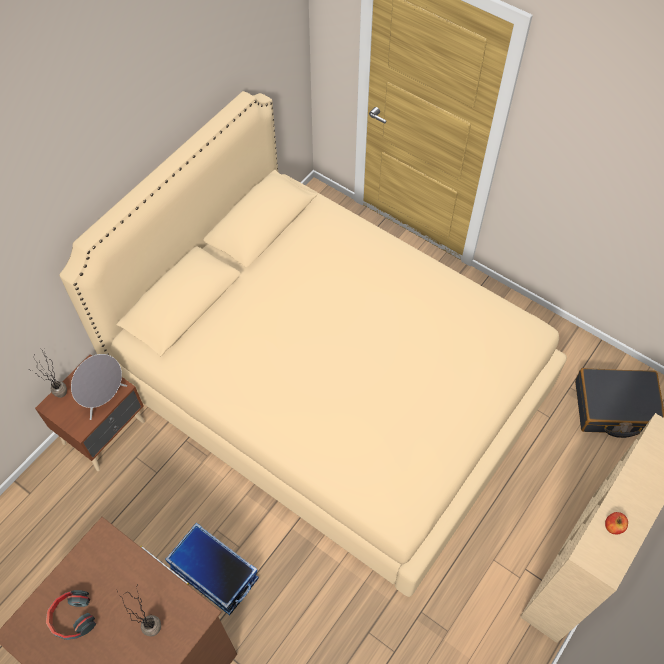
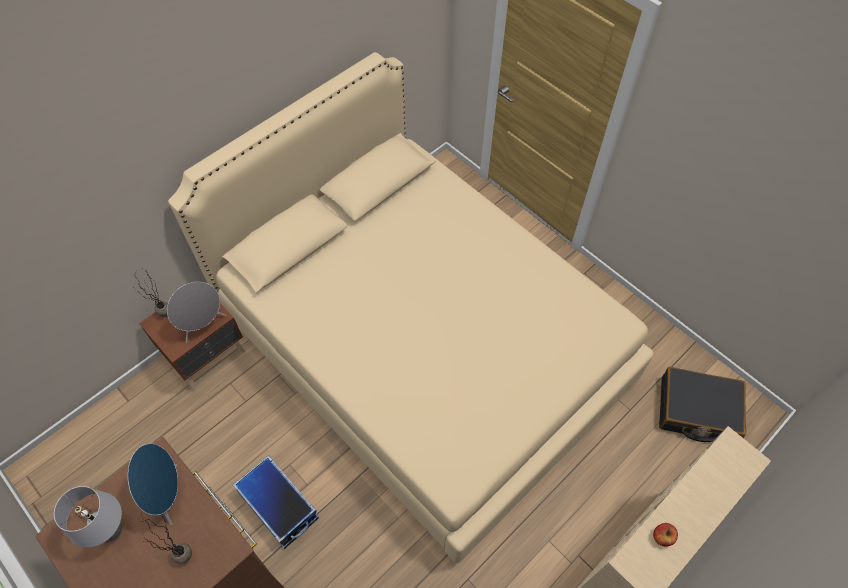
camera: 10 degrees right, 0 degrees up
(72, 618) = (112, 531): headphones -> grey table lamp
(120, 572) = (167, 494): none -> blue speaker

